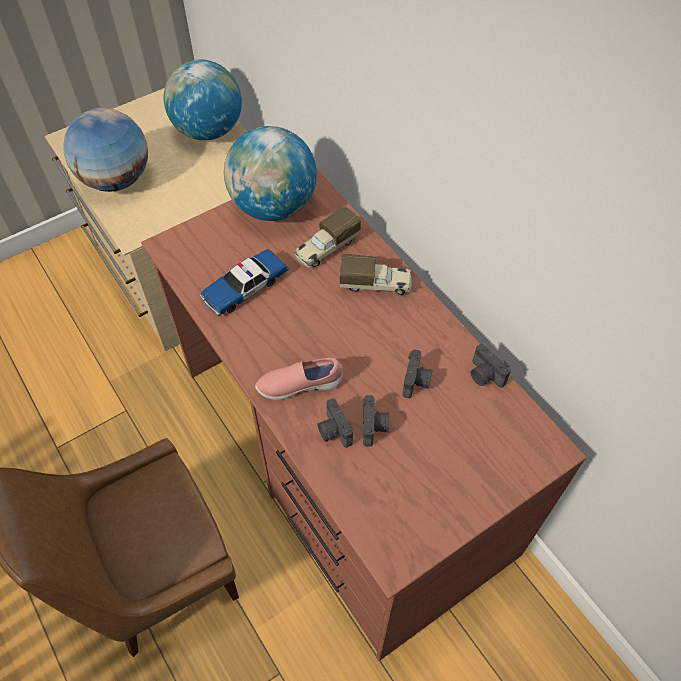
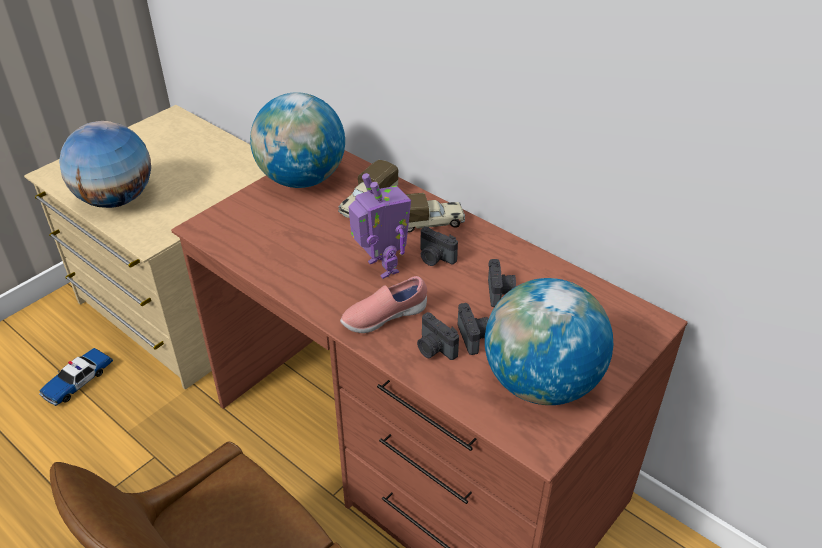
camera: 15 degrees left, 15 degrees down
(208, 130) = (203, 145): globe -> globe (540, 383)
(245, 287) = (296, 248): toy car -> toy car (78, 381)
(315, 328) = (381, 268): none -> toy robot
(484, 375) = (563, 275): camera -> camera (435, 258)

